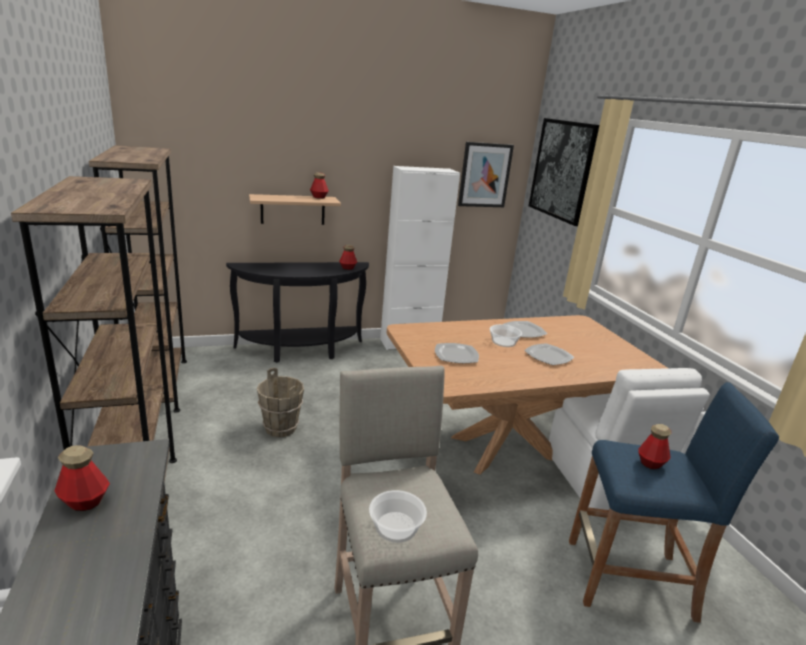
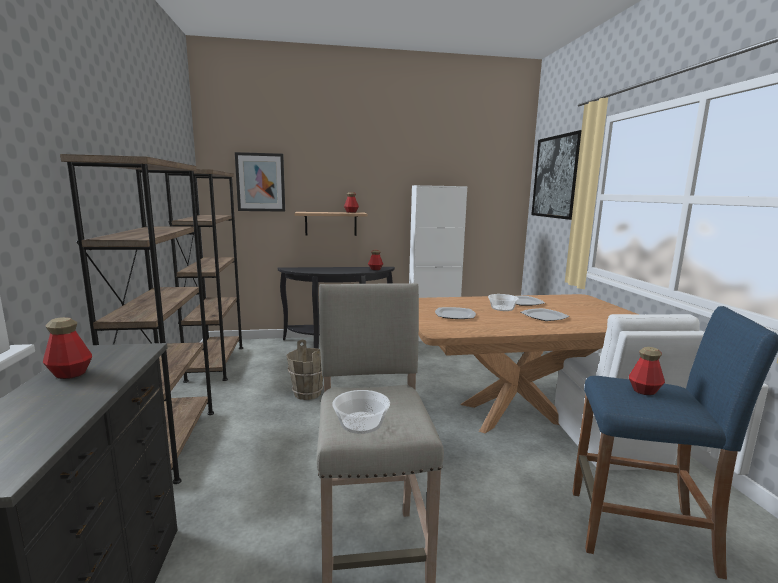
camera: 10 degrees right, 10 degrees down
(485, 175) = (491, 191): picture -> picture (260, 182)

